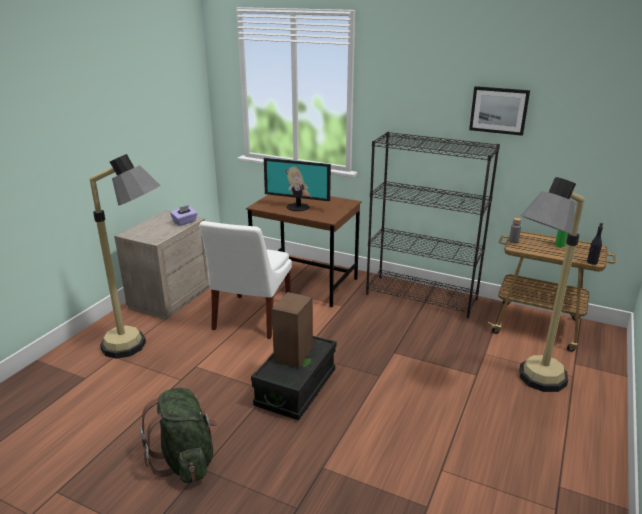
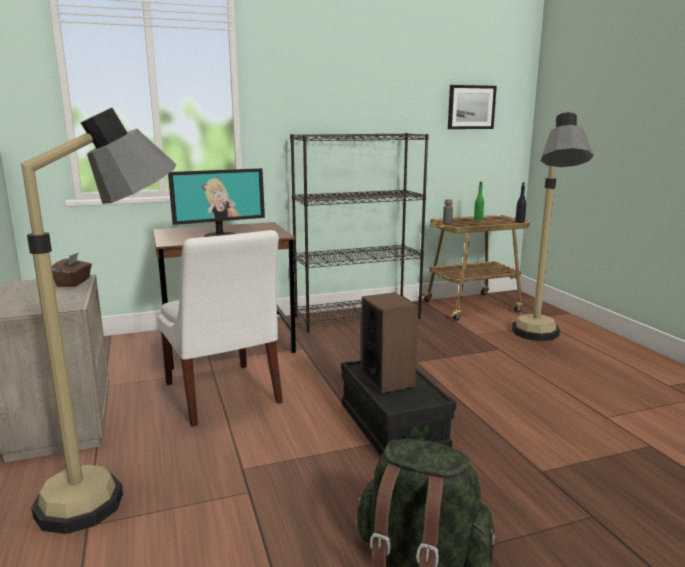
camera: 45 degrees left, 10 degrees down
(185, 222) = (74, 283): purple tissue box -> brown tissue box
(499, 110) = (399, 99): picture -> picture (471, 107)

